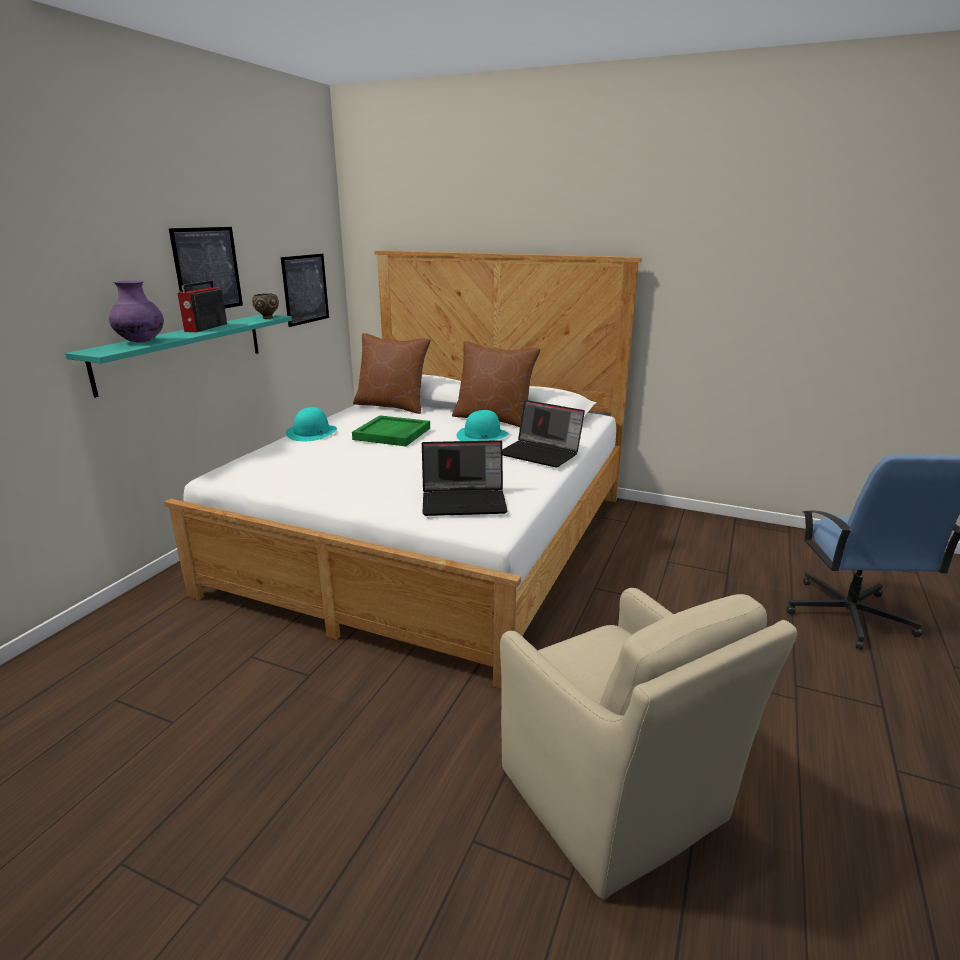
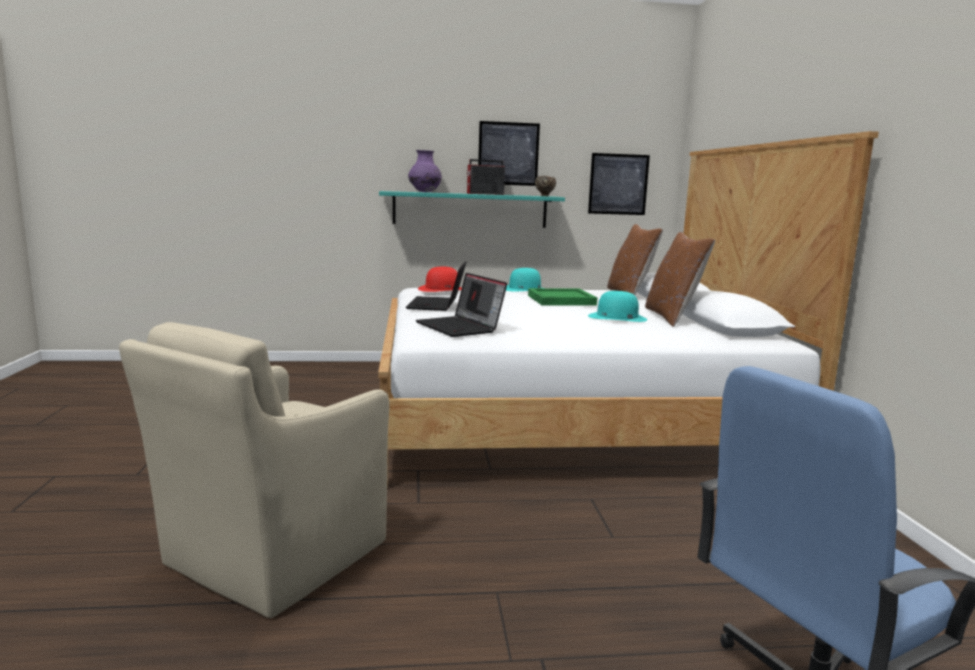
camera: 60 degrees right, 10 degrees down
(270, 466) = (442, 289): none -> red hat
(541, 453) = (613, 334): laptop -> laptop (437, 305)

